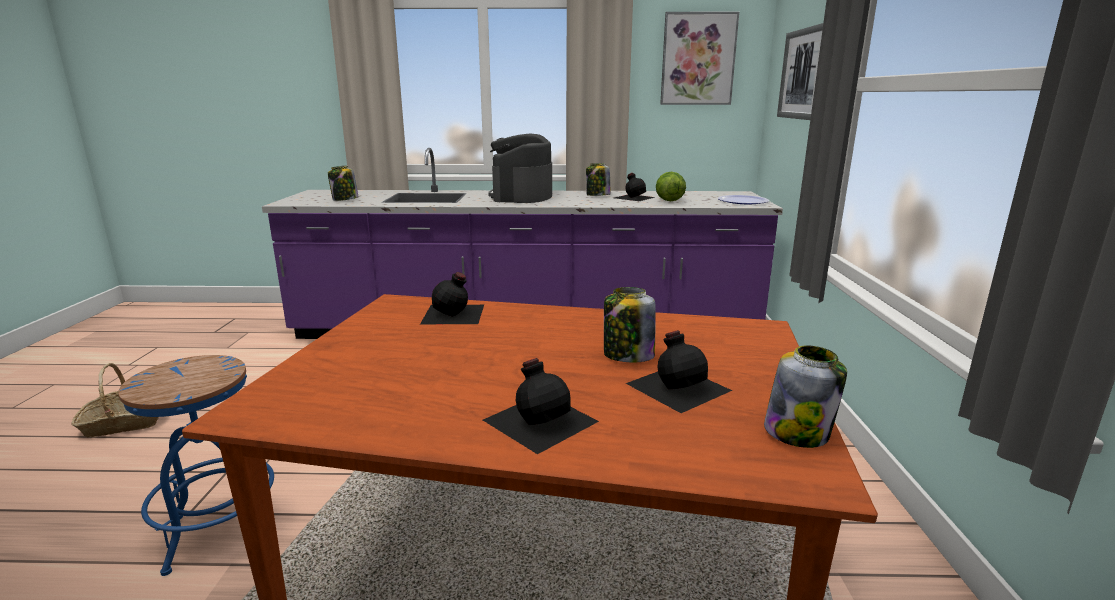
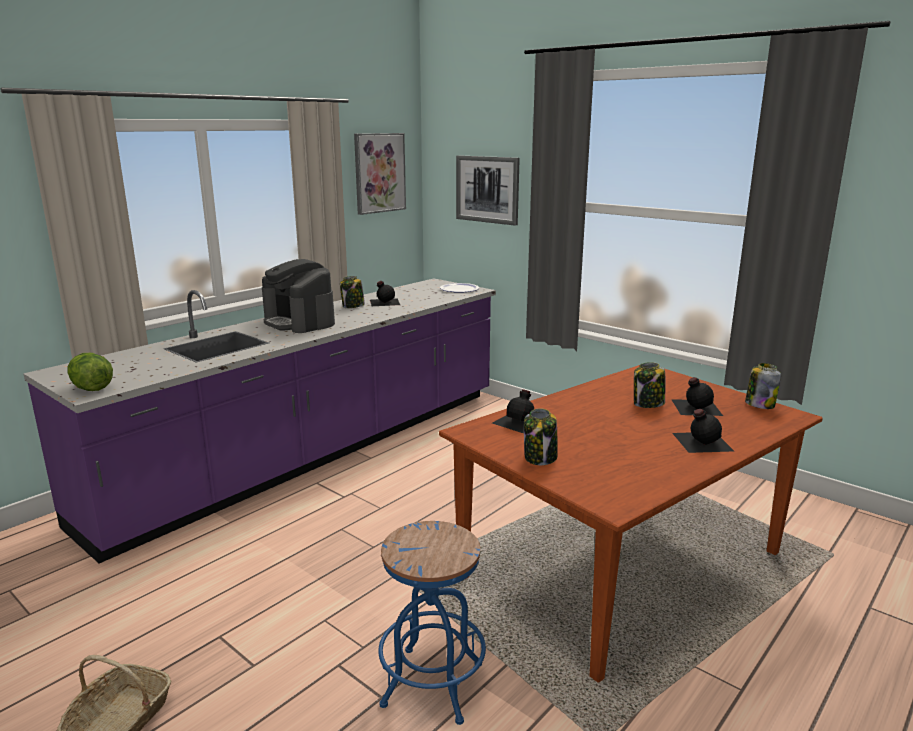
camera: 50 degrees left, 0 degrees up
(345, 199) = (142, 370): jar -> jar (540, 457)
(669, 200) = (416, 299): lettuce -> lettuce (92, 388)

